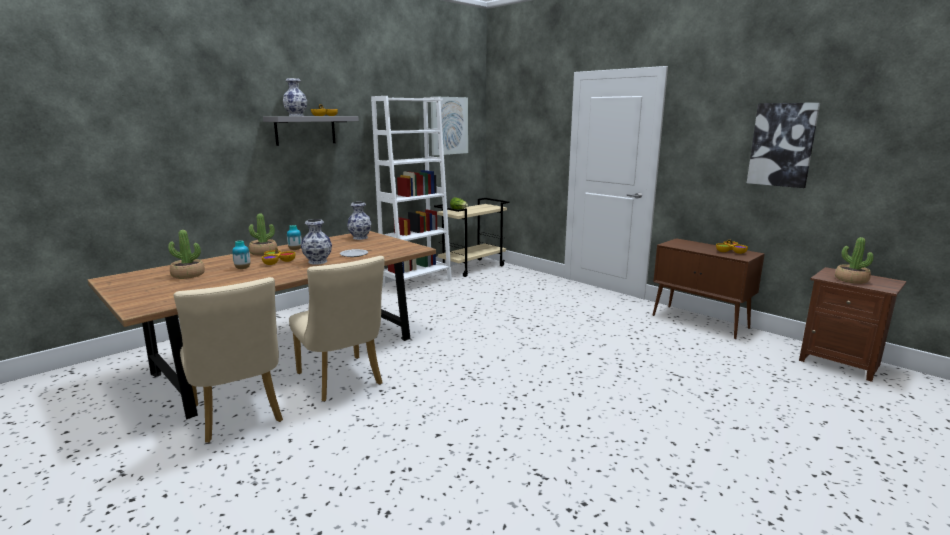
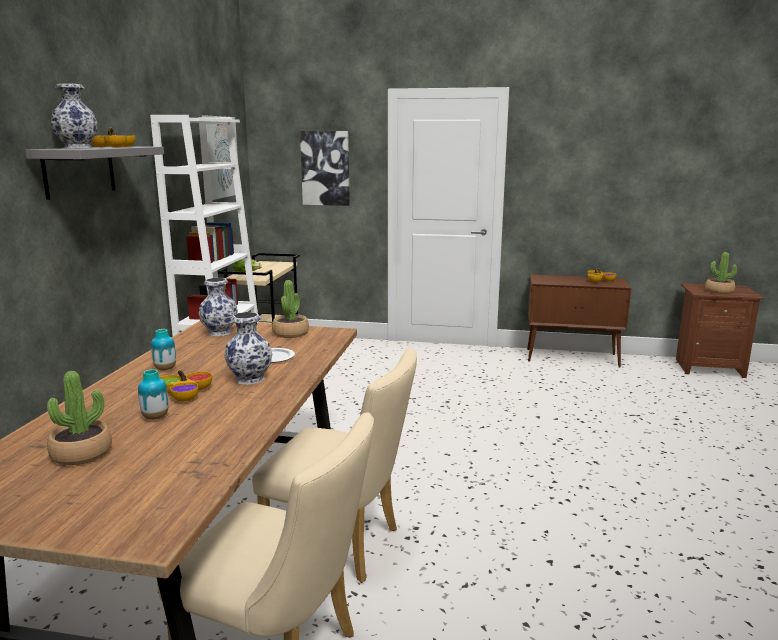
camera: 35 degrees left, 0 degrees up
(263, 253) = (124, 385): potted plant -> potted plant (290, 333)
(782, 145) = (634, 170): picture -> picture (325, 168)

